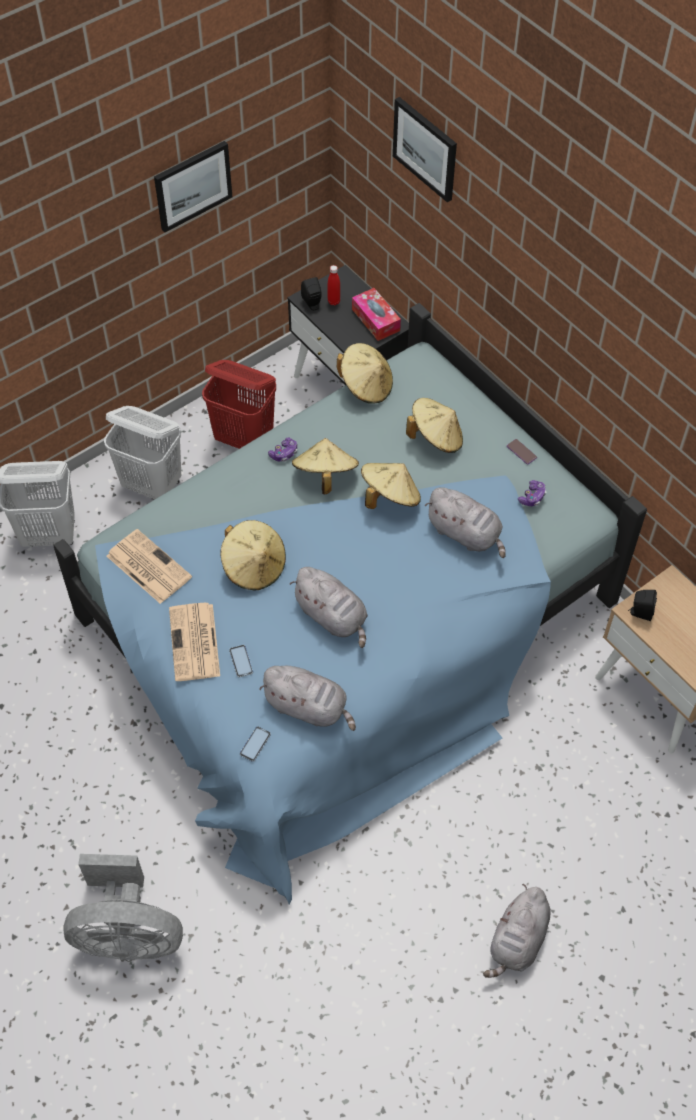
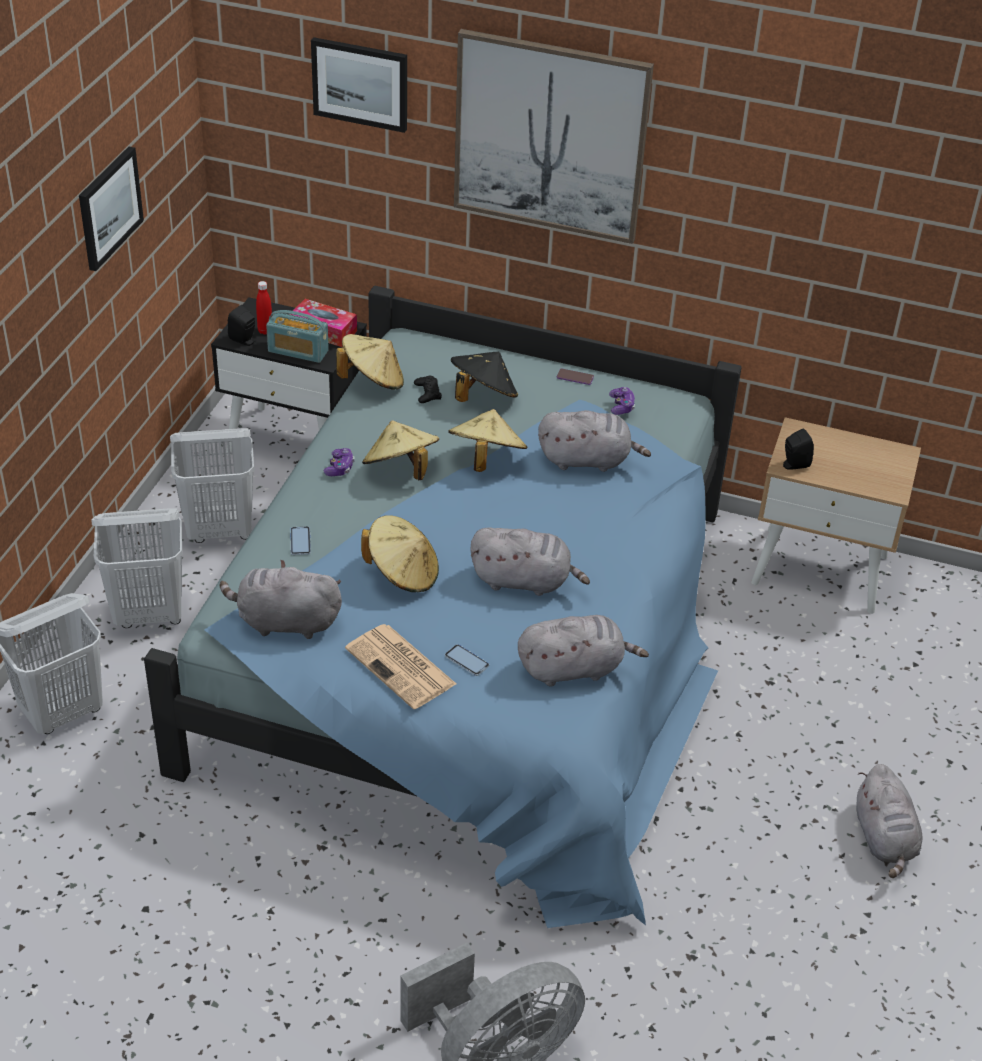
camera: 35 degrees left, 15 degrees down
(147, 566) = (284, 622): newspaper -> grey plush toy
(245, 439) = (220, 530): red laundry basket -> white laundry basket
(255, 744) = (550, 726): phone -> phone (300, 541)
(343, 331) = (298, 351): none -> radio
(397, 415) = (427, 393): none -> black game controller
(436, 437) = (483, 396): beige hat -> black hat
(543, 259) = (550, 136): none -> picture

